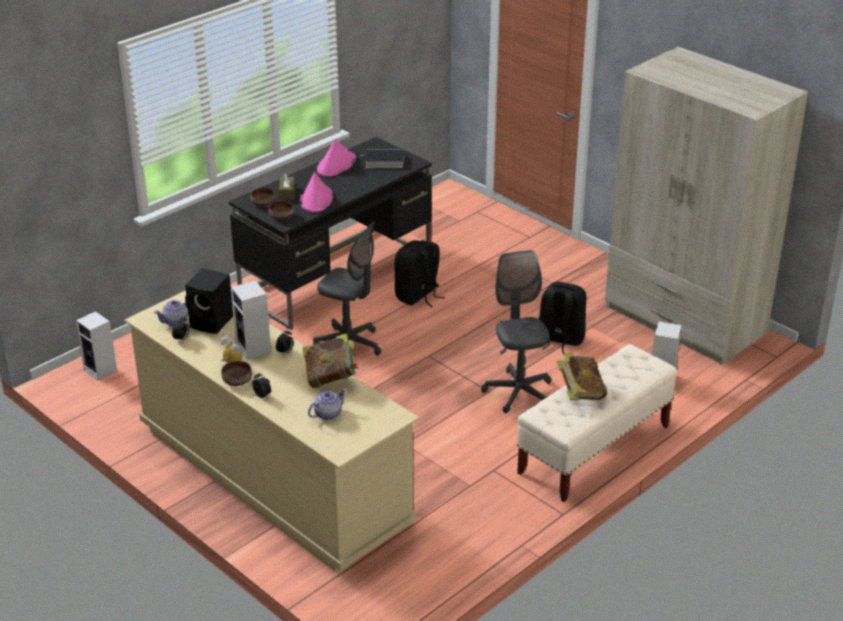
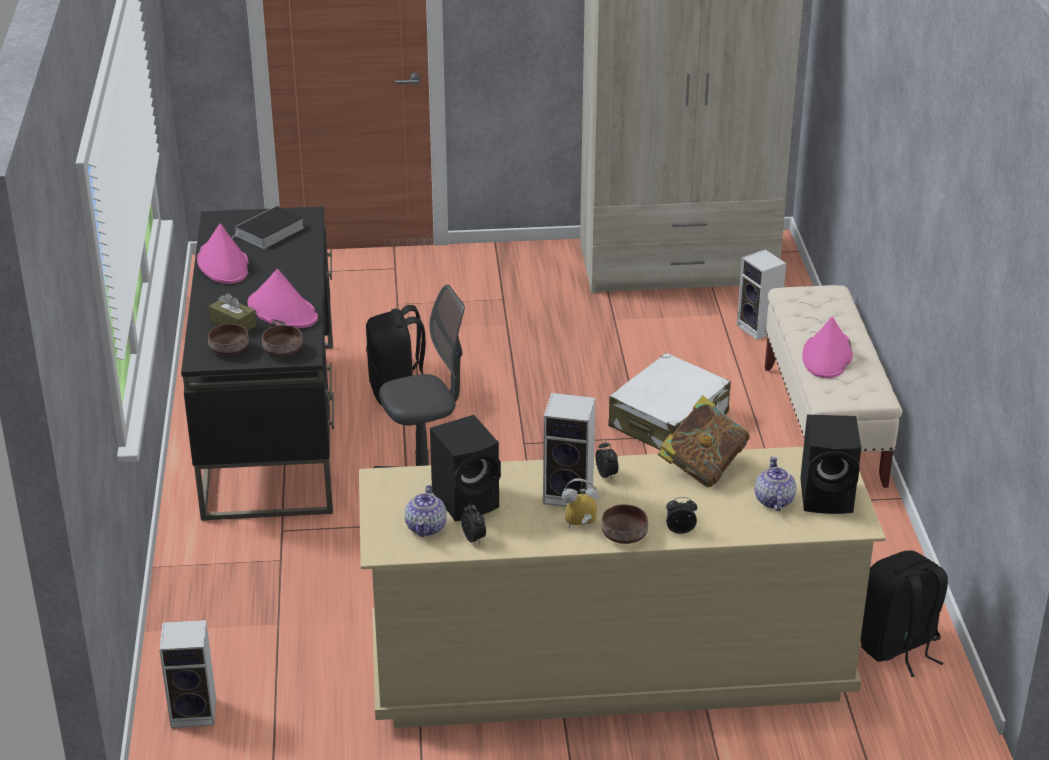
camera: 50 degrees left, 0 degrees up
(355, 431) = (828, 496): none -> black speaker
(518, 392) = (669, 420): grey office chair -> white suitcase
(559, 339) = (610, 348): black backpack -> black backpack (898, 647)
(580, 393) = (827, 356): book -> pink hat

